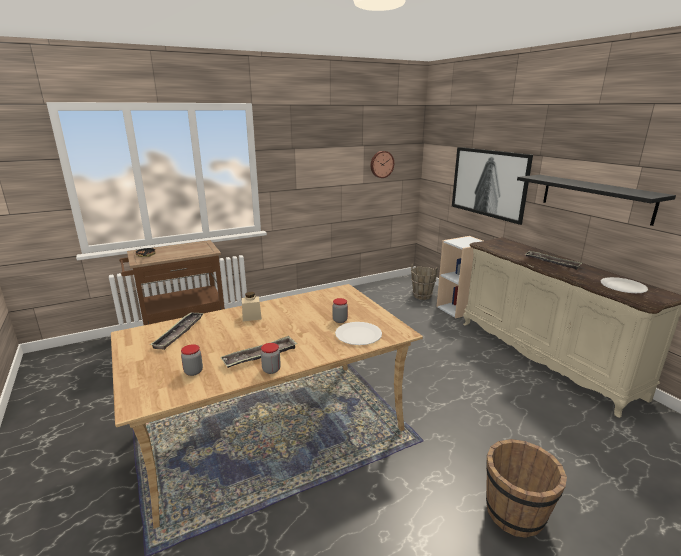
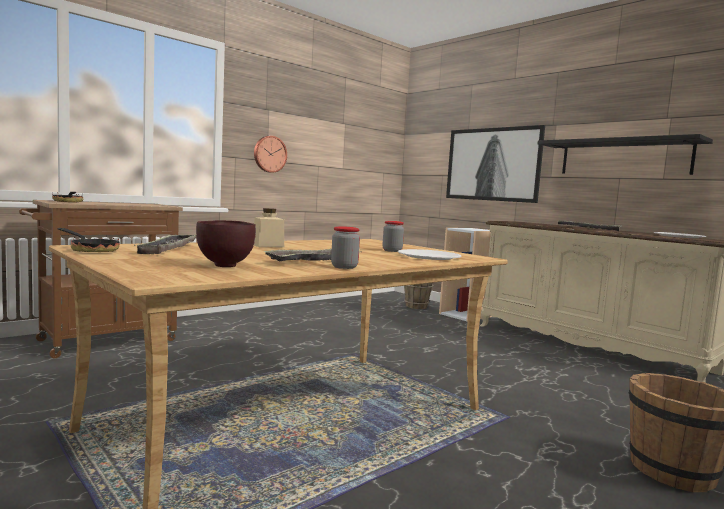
camera: 15 degrees left, 15 degrees down
(129, 342) = (91, 250): none -> frying pan
(193, 371) = (226, 265): jar -> brown bowl
(381, 164) = (362, 149): wall clock -> wall clock (269, 154)

